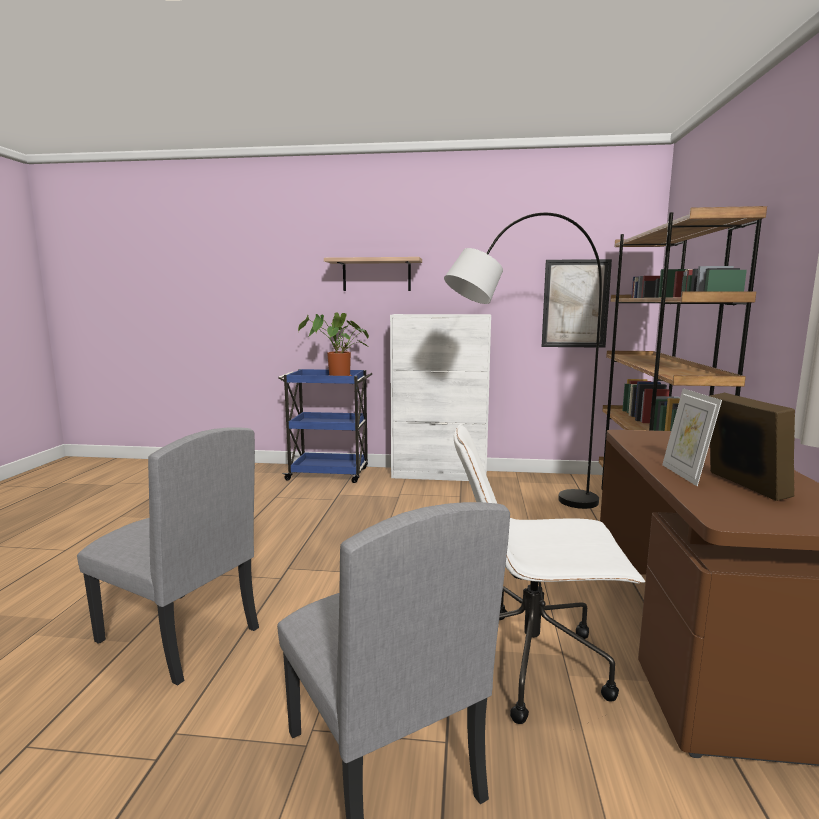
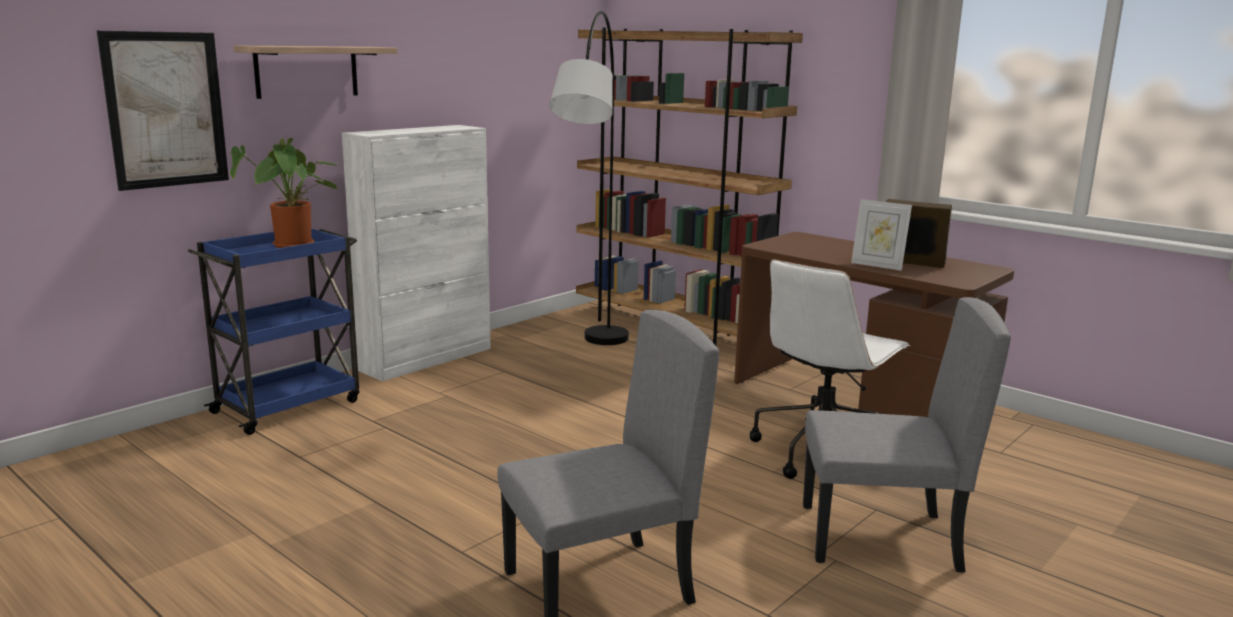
camera: 55 degrees left, 5 degrees up
(575, 304) = (537, 105): picture -> picture (166, 110)

